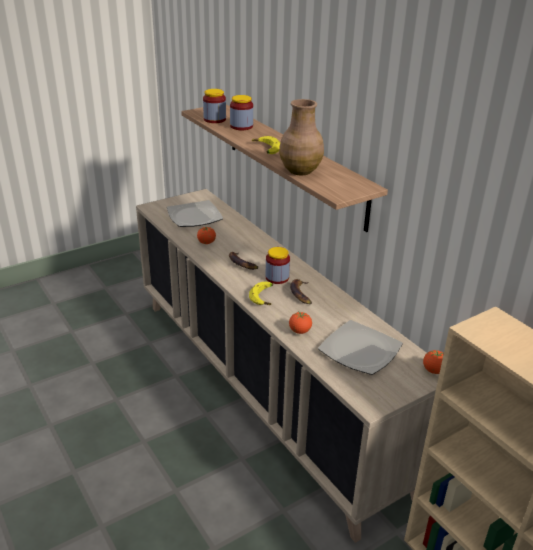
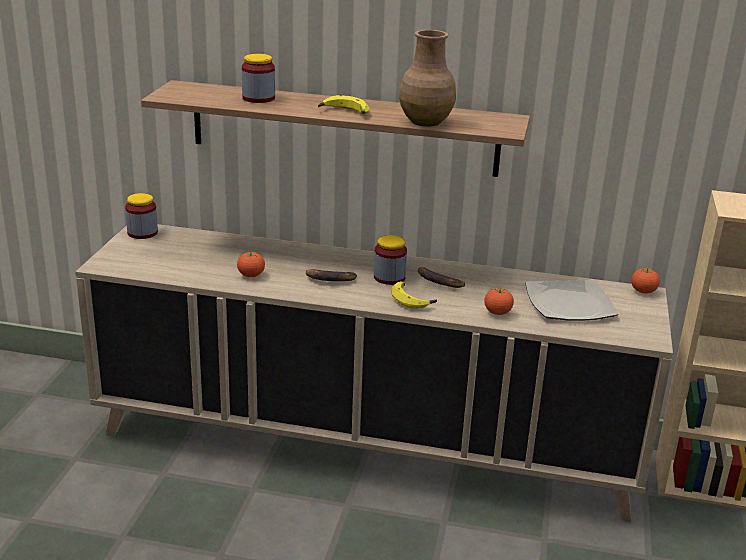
camera: 45 degrees left, 5 degrees down
(195, 216) = (180, 254): plate -> none
(214, 119) = (209, 99): jar -> jar (142, 233)

